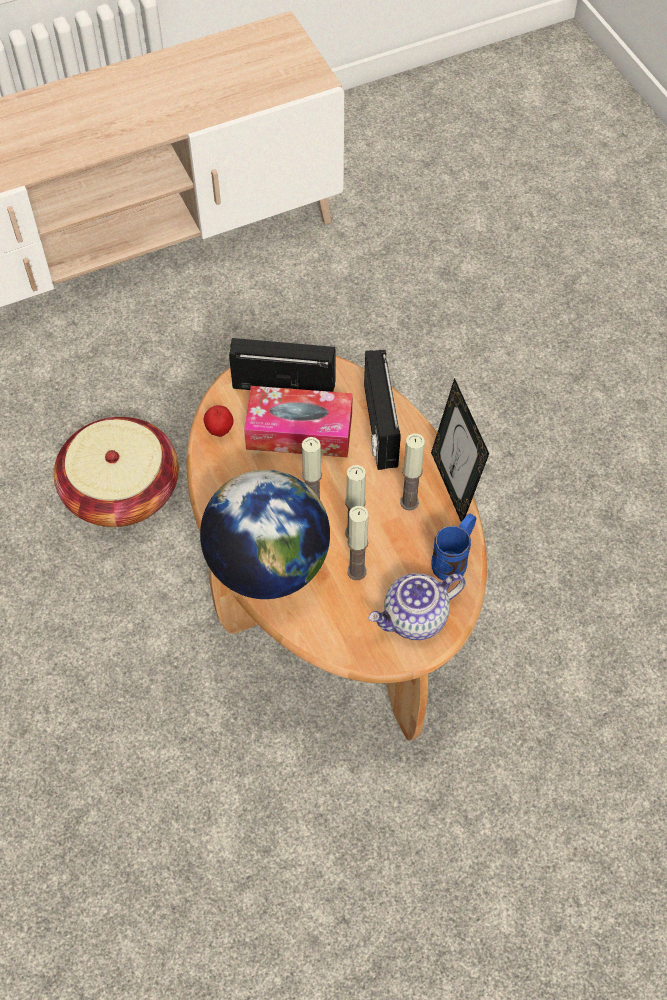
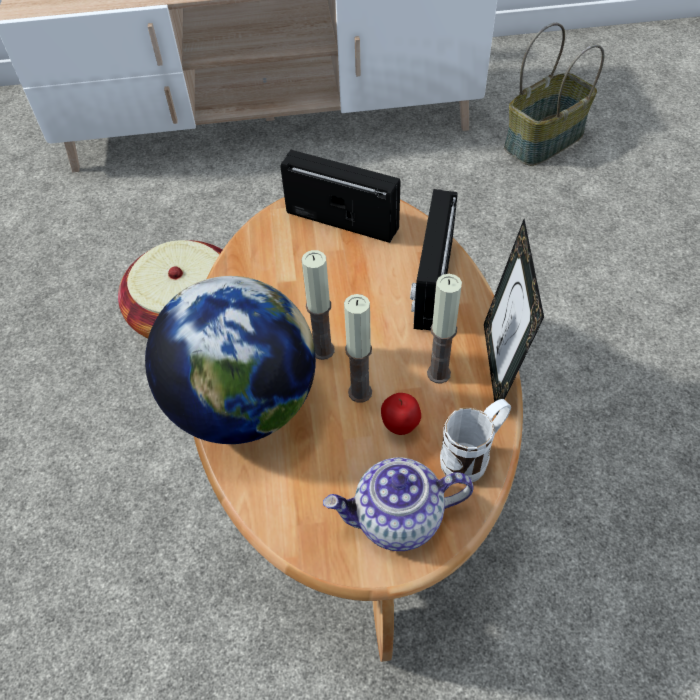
camera: 20 degrees right, 5 degrees down
(220, 431) = (254, 251): apple -> apple (400, 427)
(299, 431) = (340, 269): tissue box -> none
(356, 571) = (345, 439): candle -> none
(411, 221) = (544, 141): none -> basket
(454, 560) = (472, 457): blue mug -> white mug

